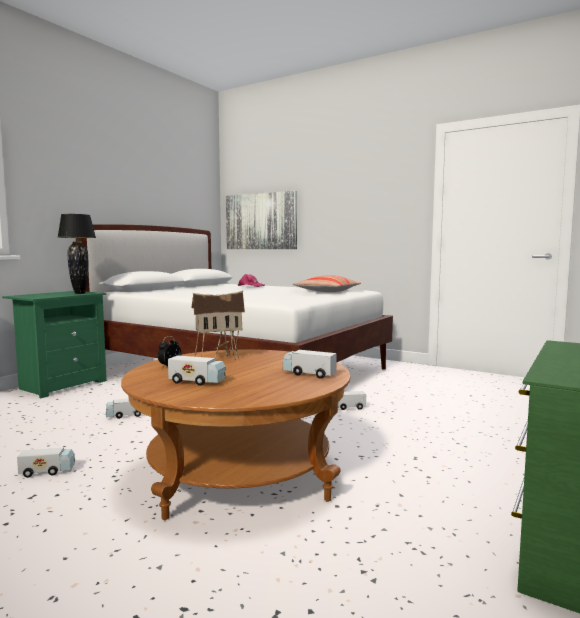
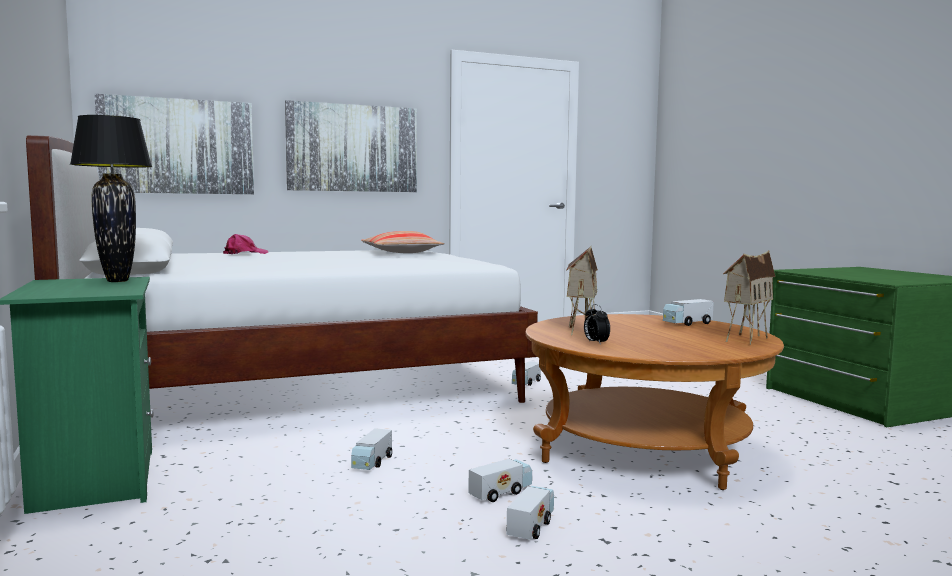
camera: 55 degrees left, 0 degrees up
(197, 382) = (680, 344): toy truck -> toy truck (501, 492)
(258, 393) = (744, 338): none -> toy house
(356, 214) = (352, 148): none -> picture

